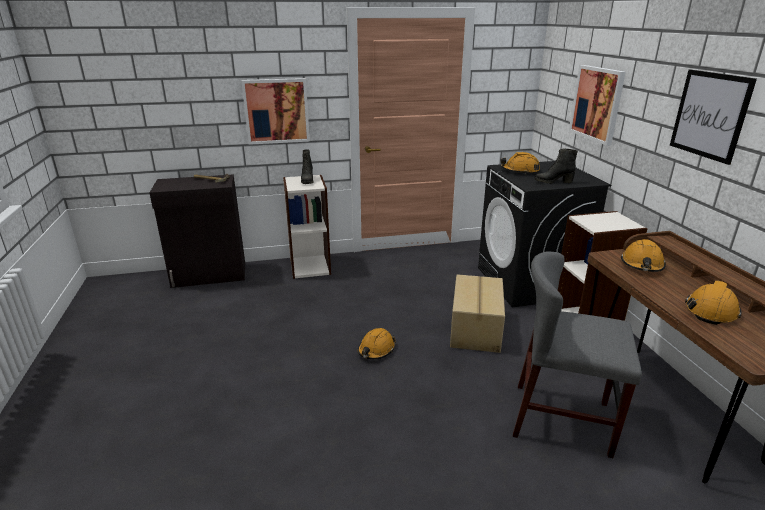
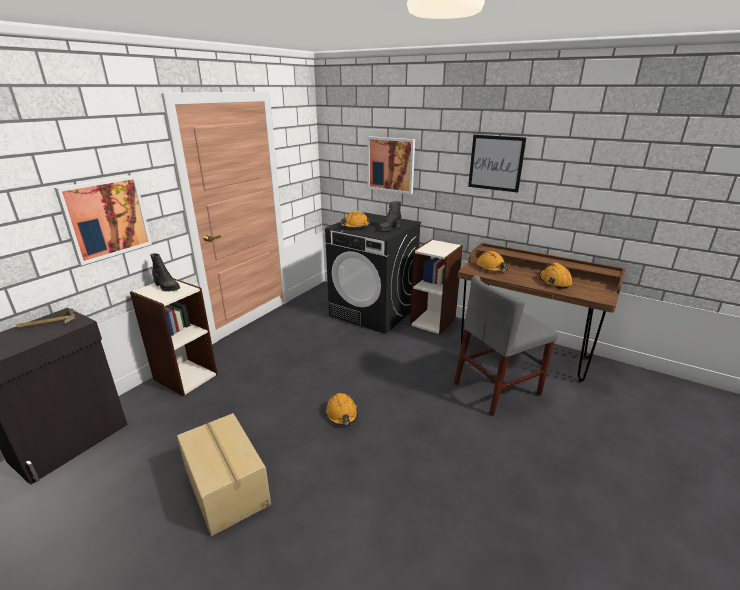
camera: 45 degrees left, 0 degrees up
(476, 328) = (384, 359): cardboard box -> cardboard box (228, 486)

